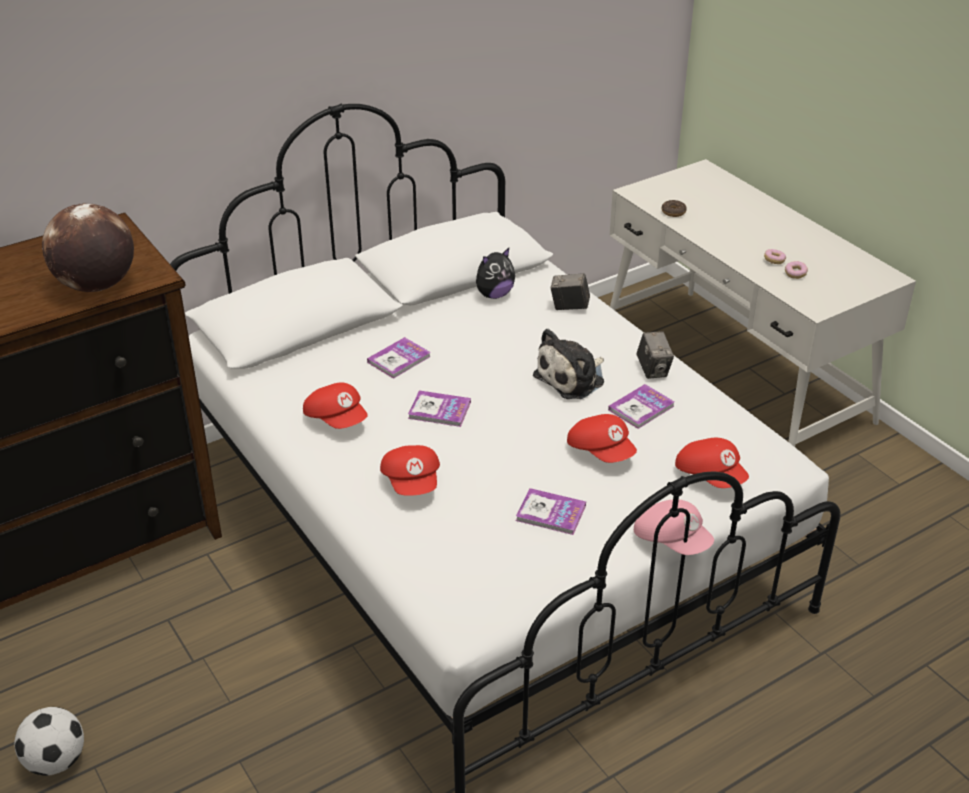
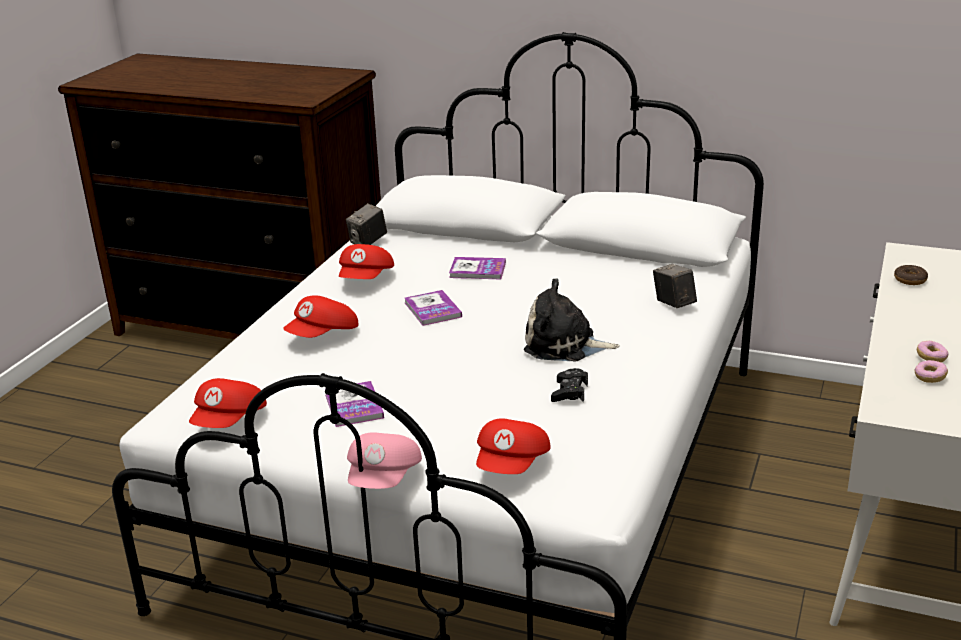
camera: 55 degrees right, 10 degrees down
(56, 761) = (67, 420): football -> none
(96, 286) = (268, 93): globe -> none
(494, 294) = (633, 268): plush toy -> none
(601, 451) = (474, 397): red cap -> red cap (230, 421)
(641, 408) = (569, 392): book -> black game controller
(653, 370) = (641, 376): camera -> camera (368, 242)

